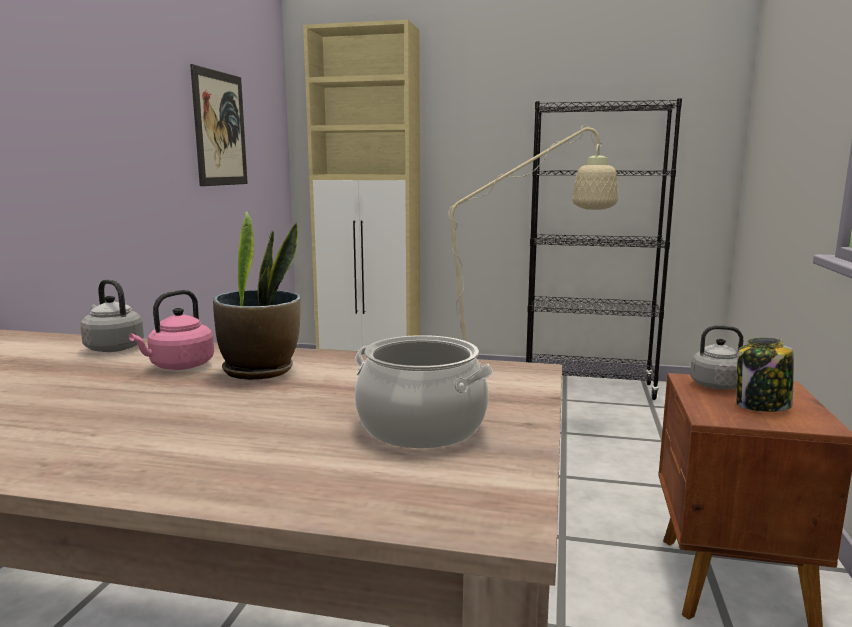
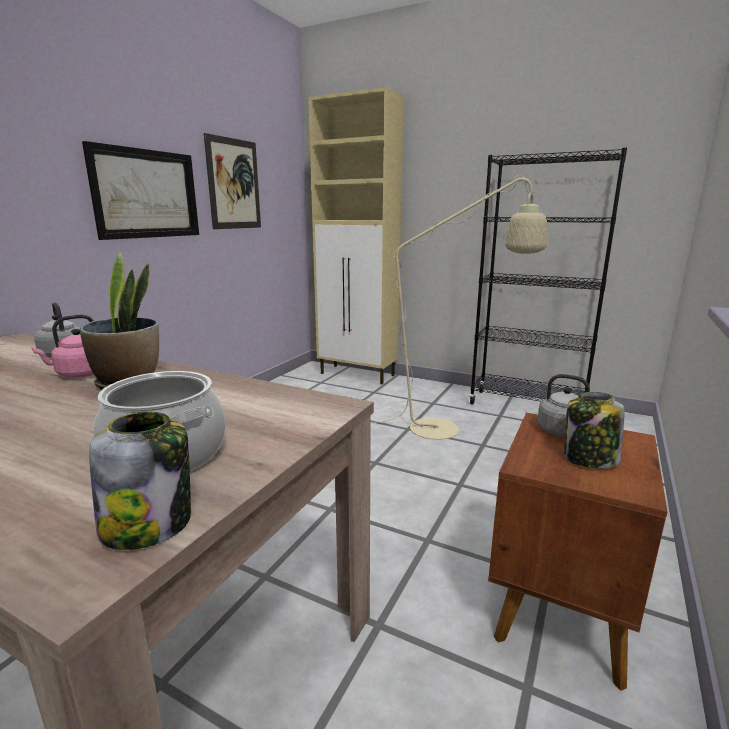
camera: 15 degrees right, 5 degrees up
(133, 141) = (146, 194): none -> picture
(498, 479) = (149, 524): none -> jar

